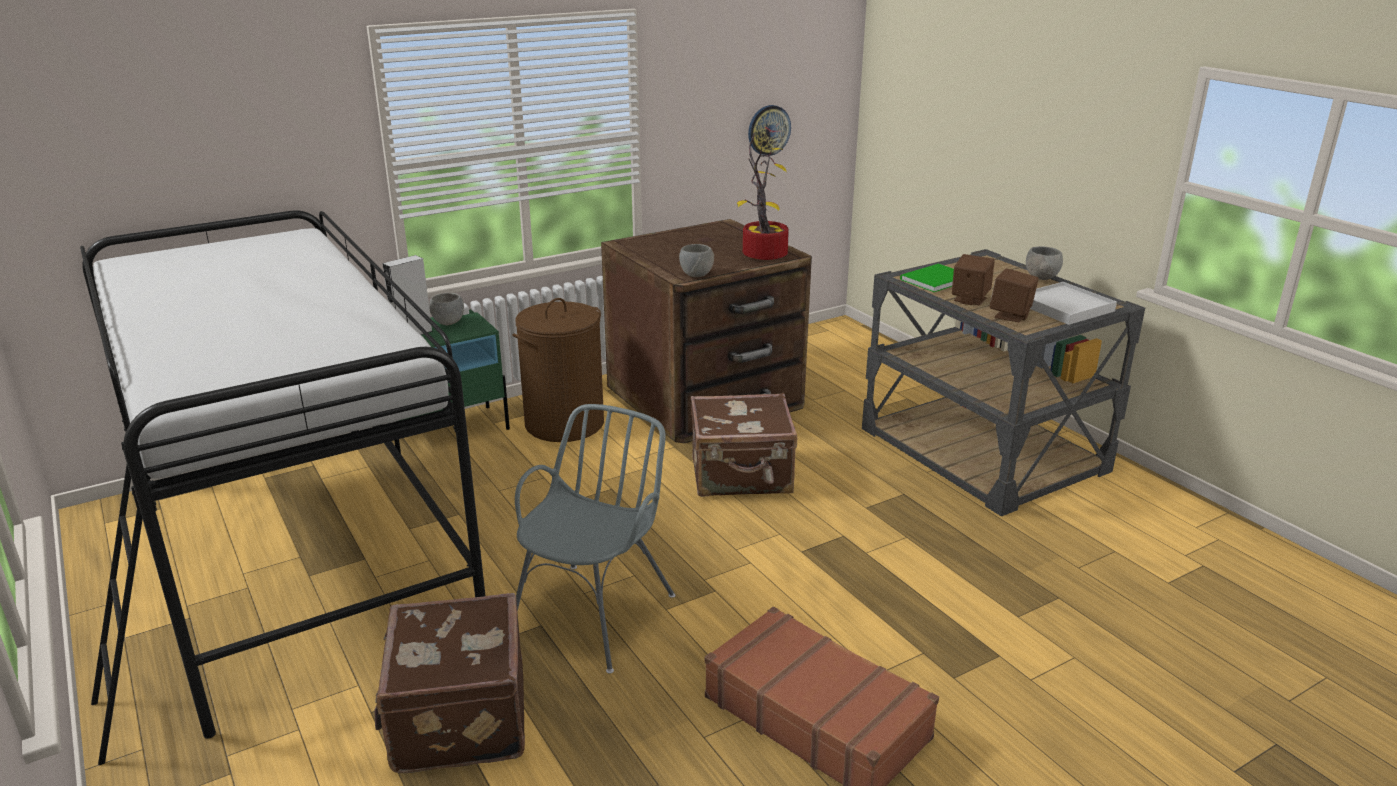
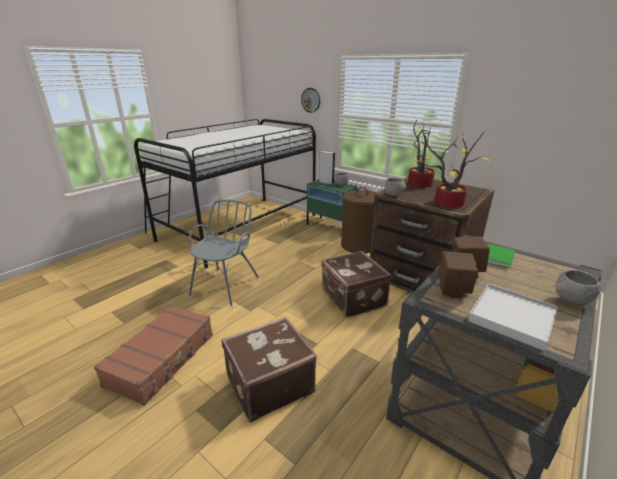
camera: 70 degrees right, 0 degrees up
(457, 719) = (162, 274): brown suitcase -> brown suitcase (268, 383)
(595, 611) = (226, 285): grey chair -> grey chair turned 75 degrees counterclockwise
(657, 249) = (417, 184): none -> potted plant
(768, 130) = (556, 145): wall clock -> wall clock (311, 100)

